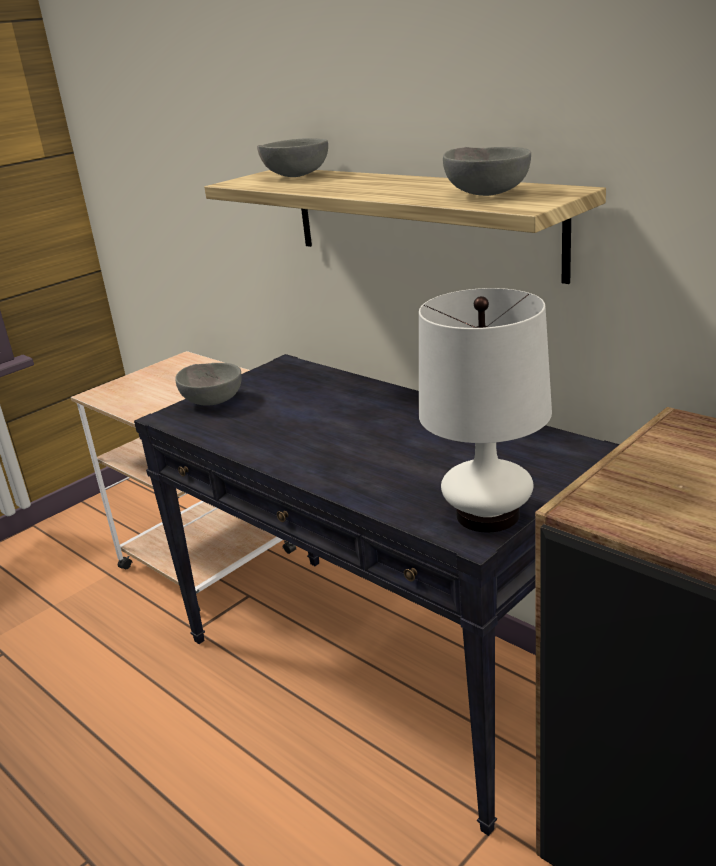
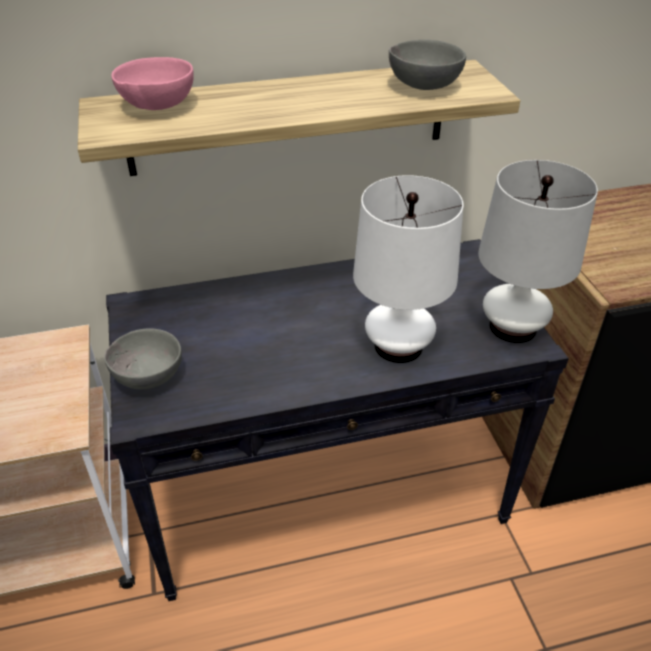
camera: 60 degrees left, 15 degrees up
(294, 176) = (156, 107): grey bowl -> pink bowl
(370, 471) = (398, 346): none -> white table lamp

